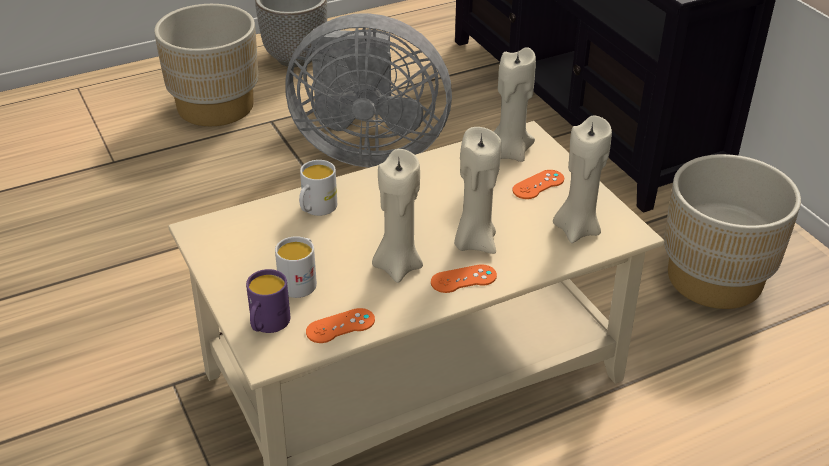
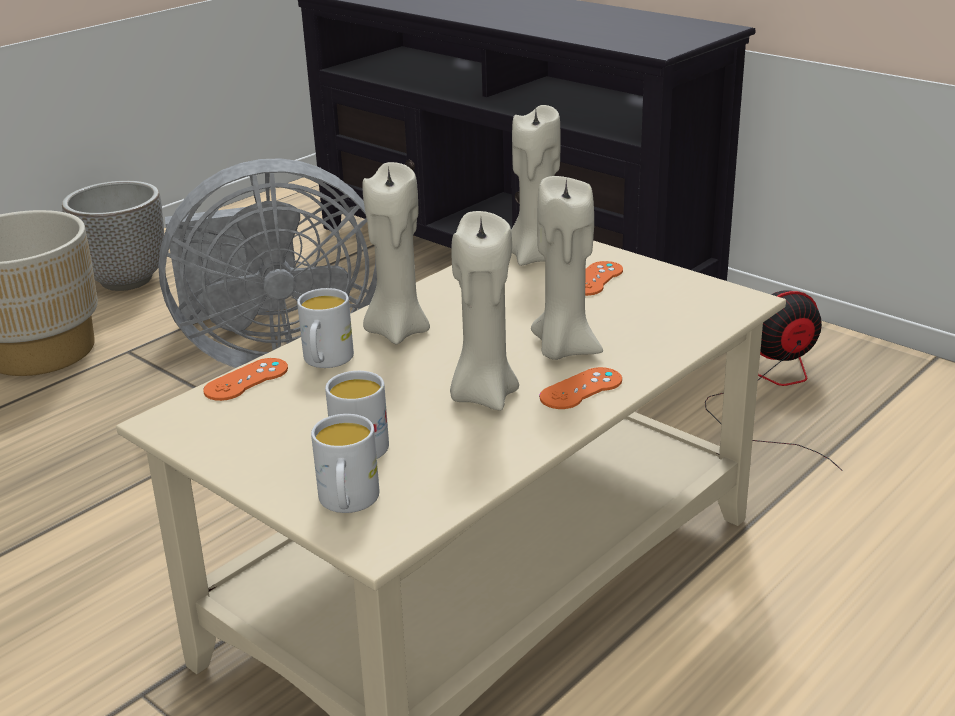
camera: 20 degrees left, 10 degrees down
(267, 325) = (348, 503): purple mug -> white mug
(340, 326) = (455, 478): orange game controller -> orange game controller (246, 380)
(577, 229) = (677, 310): beige candle -> beige candle (397, 331)
(715, 278) = (772, 390): beige planter -> fan

